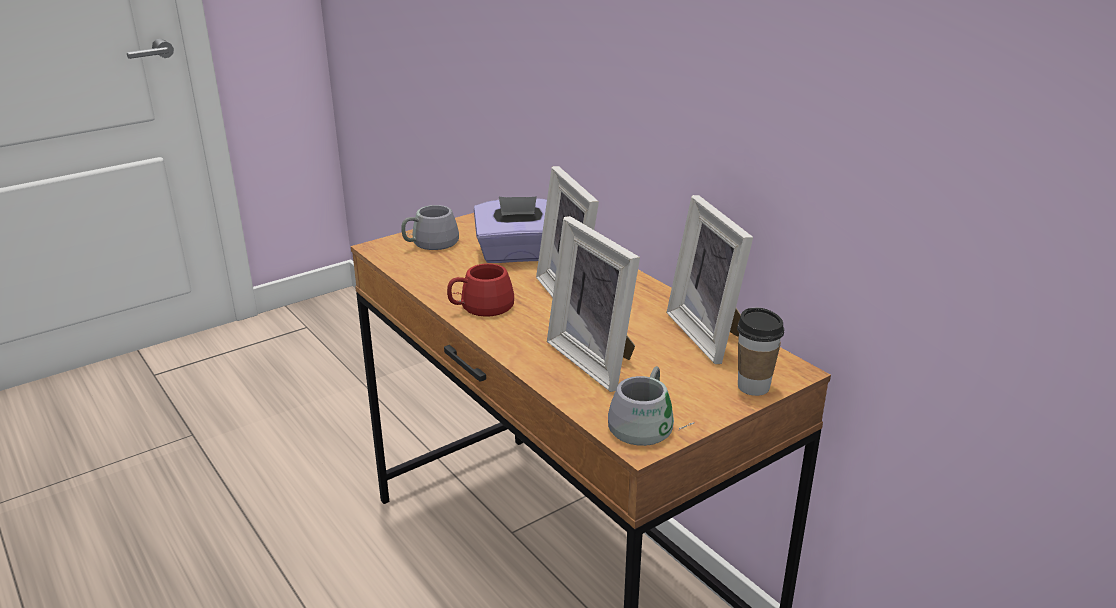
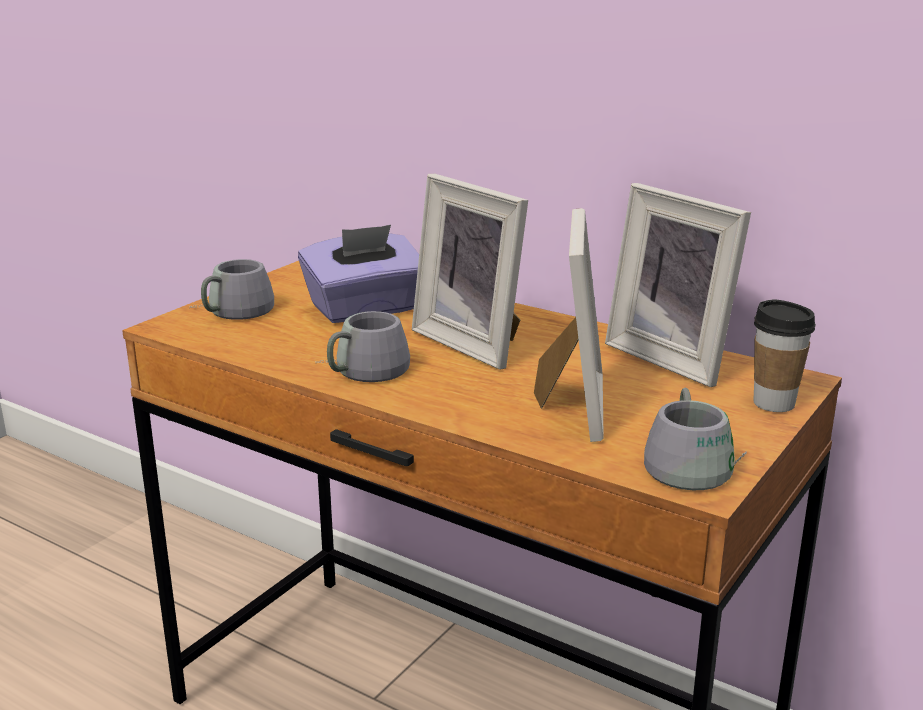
camera: 20 degrees left, 5 degrees down
(478, 304) = (360, 370): red mug -> grey mug
(597, 359) = (567, 405): picture frame -> picture frame turned 120 degrees counterclockwise

